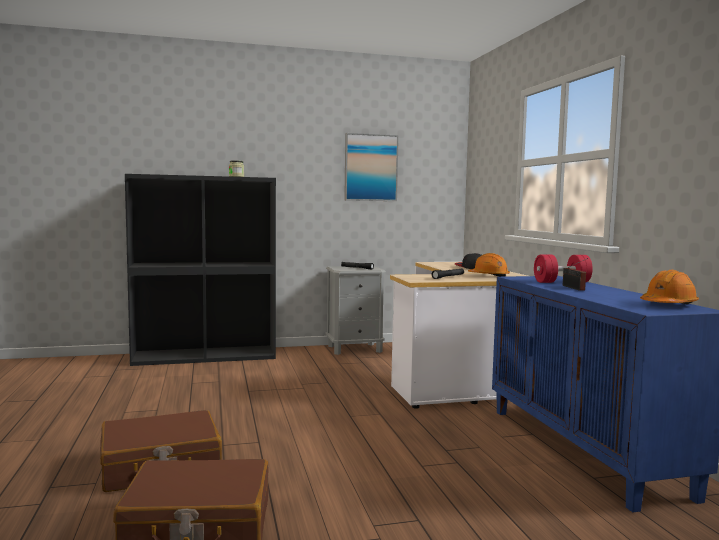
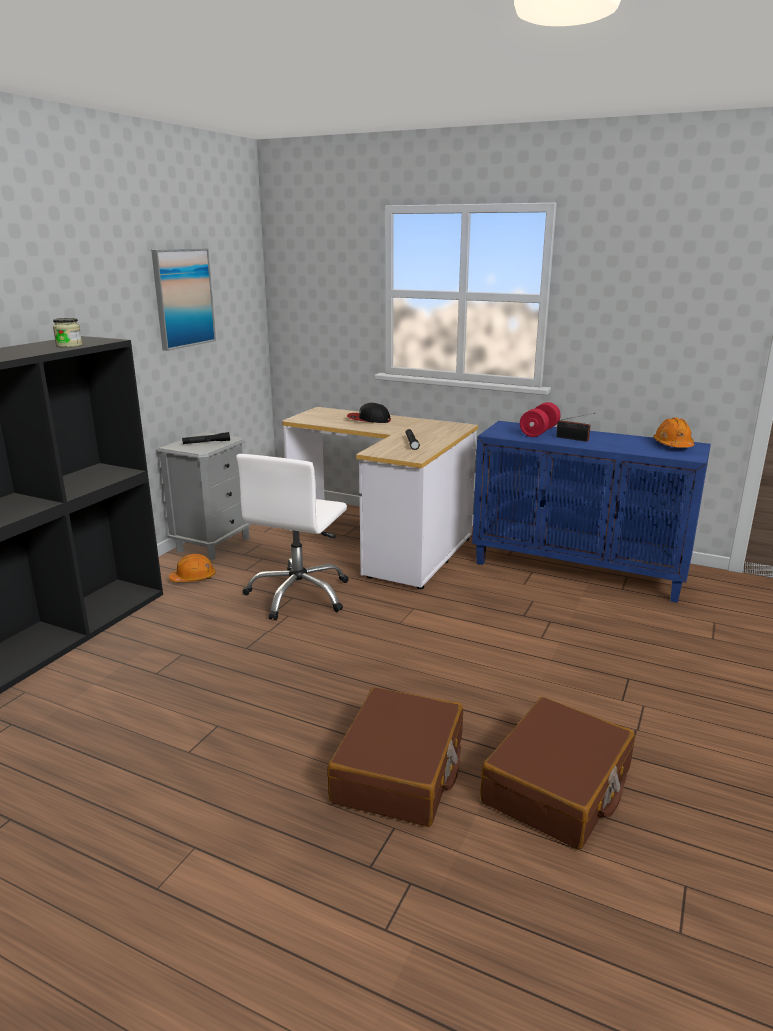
camera: 50 degrees left, 15 degrees up
(334, 382) = (299, 595): none -> white office chair
(489, 276) = (429, 431): orange hard hat -> orange hard hat (193, 578)

